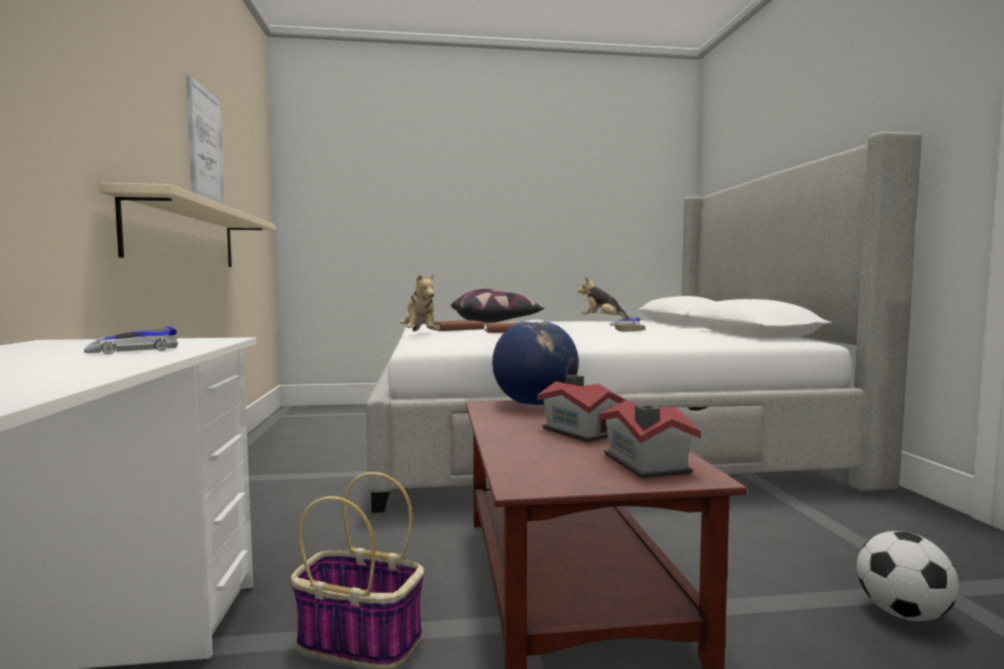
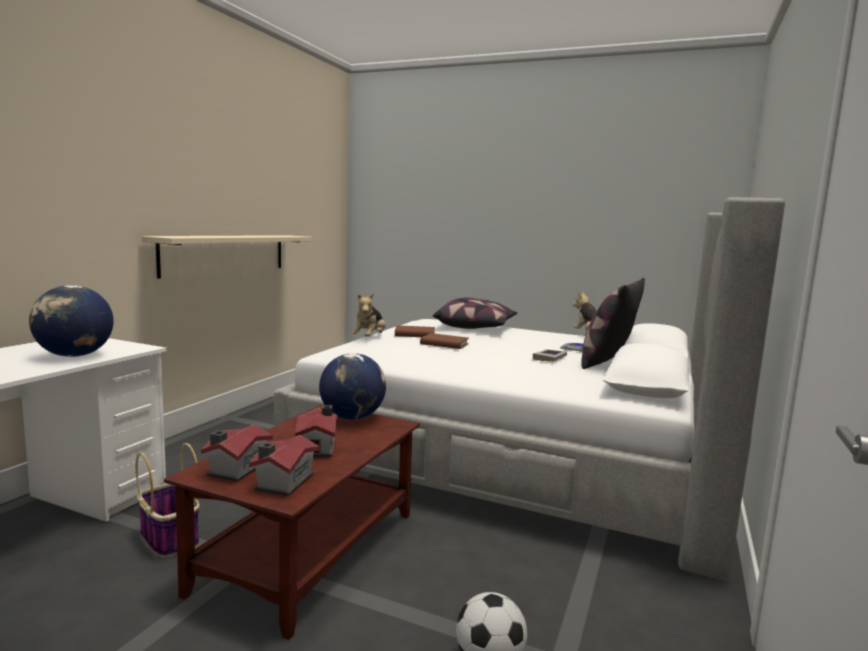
camera: 30 degrees right, 5 degrees up
(132, 351) = (74, 356): toy car -> globe
(205, 144) = (254, 185): picture -> none
(555, 467) = (236, 468): none -> toy house
(675, 329) = (607, 362): none -> pillow

